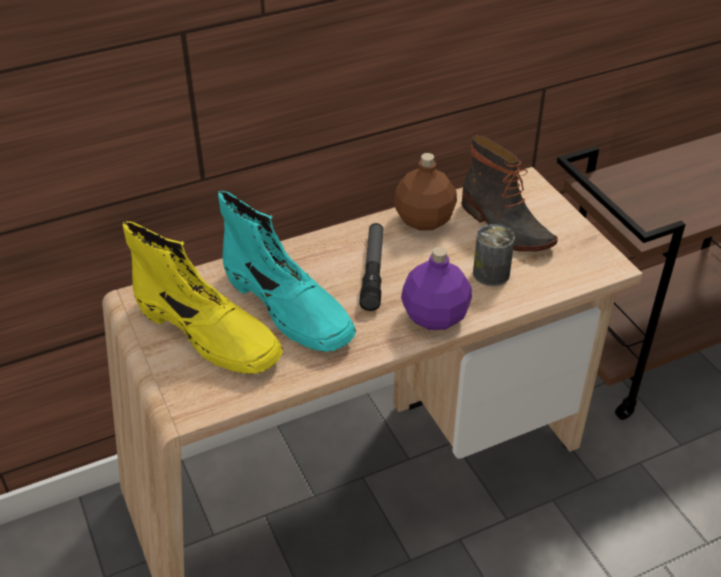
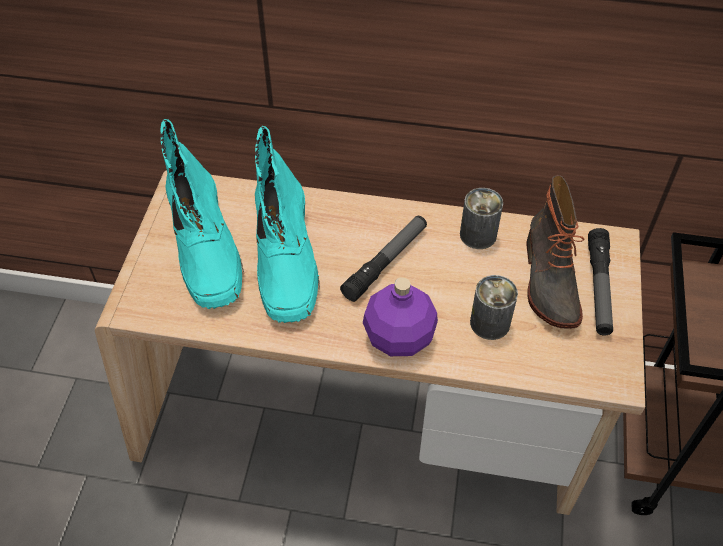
camera: 35 degrees right, 10 degrees up
(209, 333) = (206, 248): yellow boot -> turquoise boot
(424, 220) = (478, 235): brown bottle -> can
(542, 214) = (599, 287): none -> flashlight

